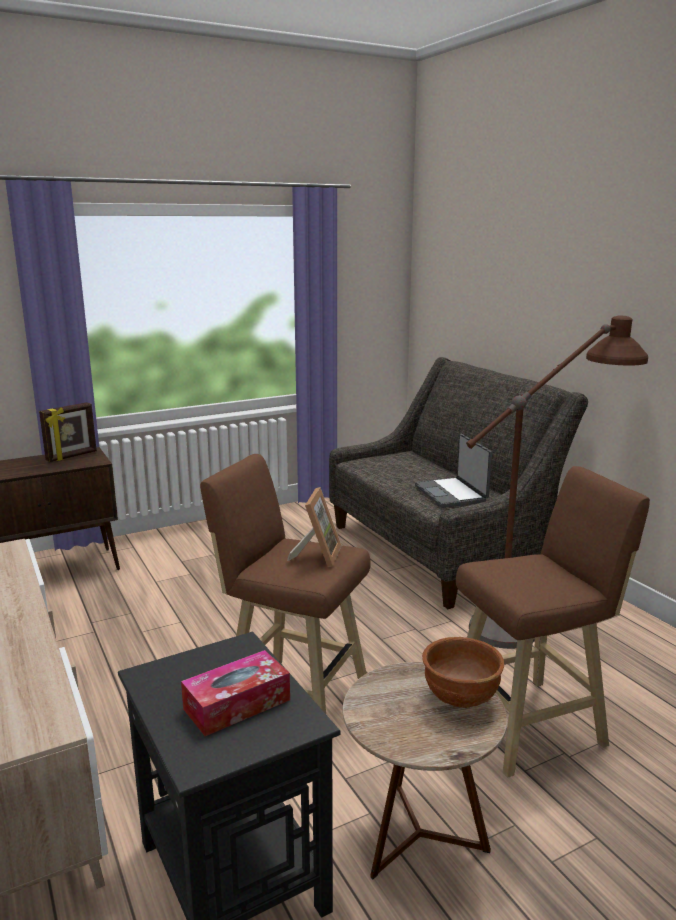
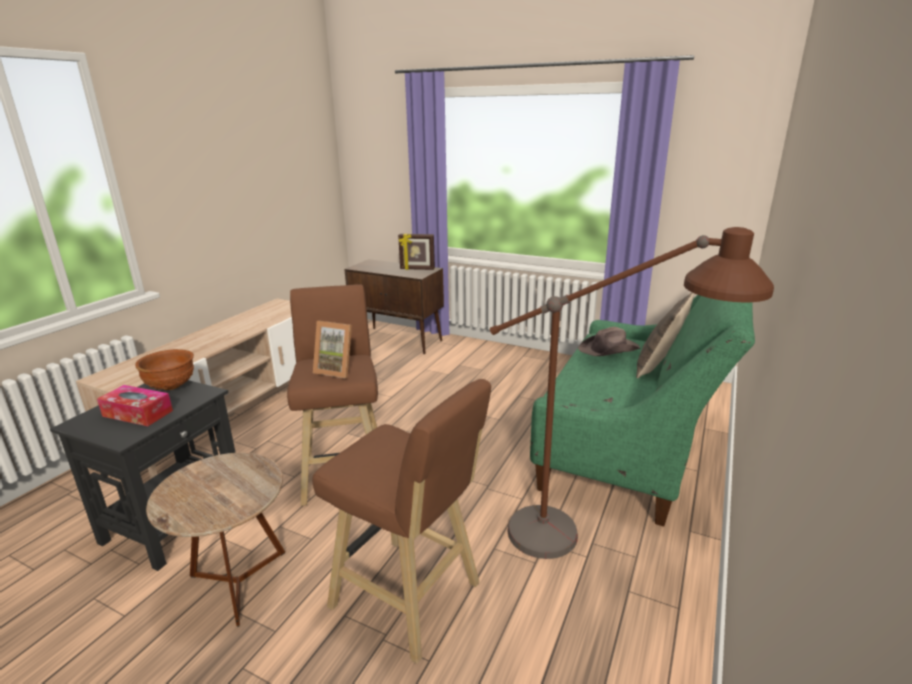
camera: 55 degrees right, 5 degrees up
(317, 555) = (337, 370): picture frame -> picture frame turned 45 degrees clockwise
(385, 468) = (609, 349): none -> brown hat
(438, 466) = (659, 367): none -> pillow
(440, 549) = (634, 448): grey sofa -> green sofa
(451, 494) = (604, 391): laptop -> none
(460, 698) = (237, 500): brown bowl -> brown bowl (172, 386)

